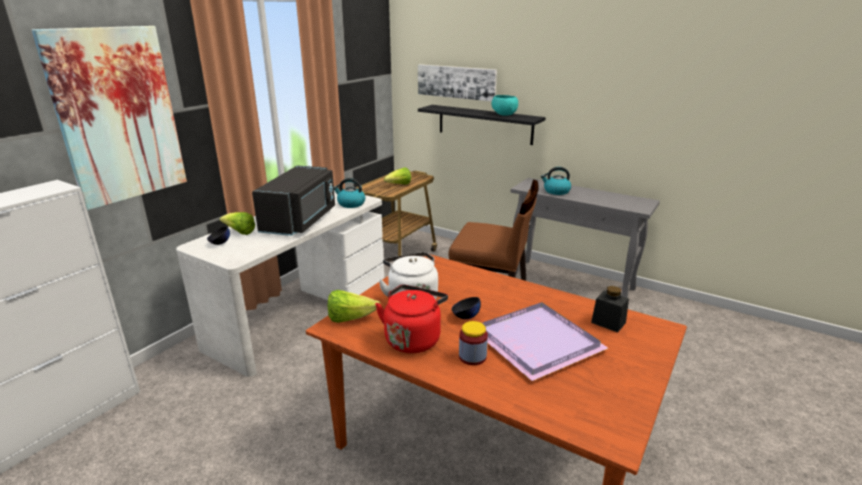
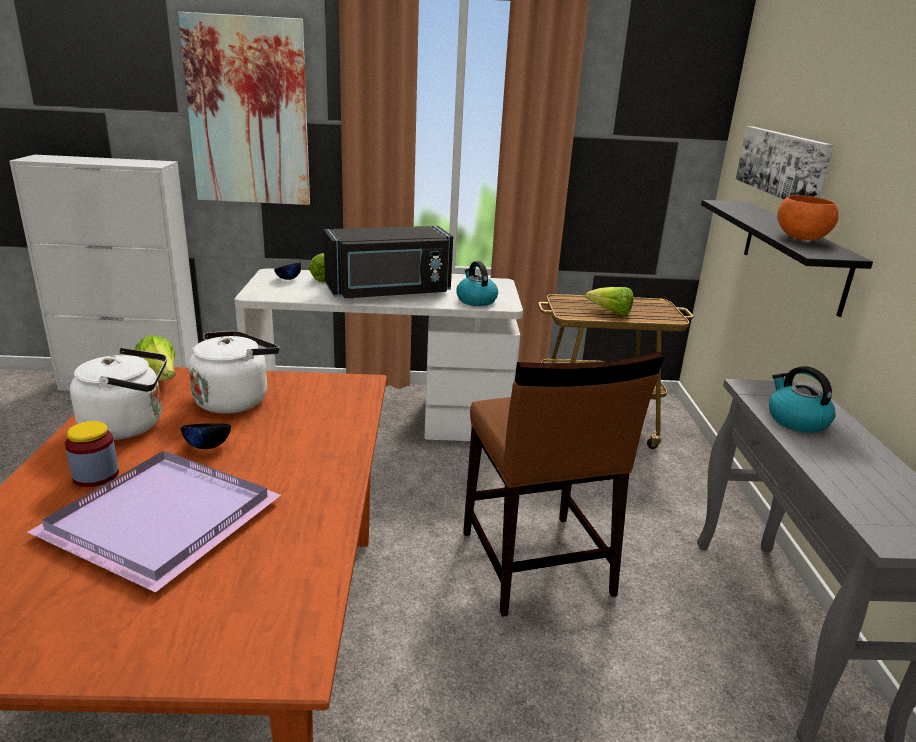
camera: 55 degrees right, 0 degrees up
(413, 338) = (129, 425): red kettle -> white kettle
(503, 114) = (801, 237): turquoise bowl -> orange bowl
(608, 322) = (269, 583): black jar -> none

